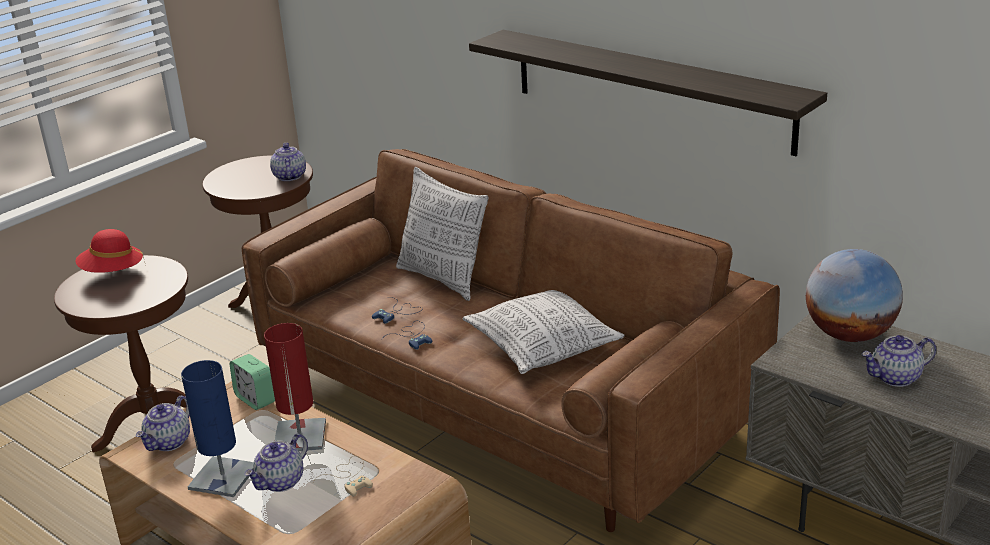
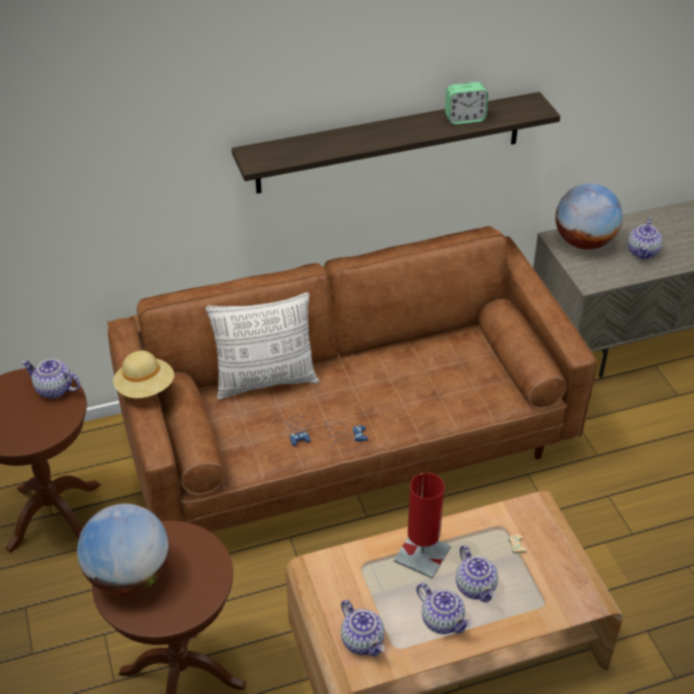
camera: 60 degrees left, 15 degrees up
(112, 273) = (130, 575): red hat -> globe
(223, 477) = (443, 620): blue table lamp -> teapot
(255, 399) = (343, 563): alarm clock -> alarm clock (465, 118)
(331, 208) = (145, 388): none -> beige hat
(543, 346) = (421, 374): pillow -> none

